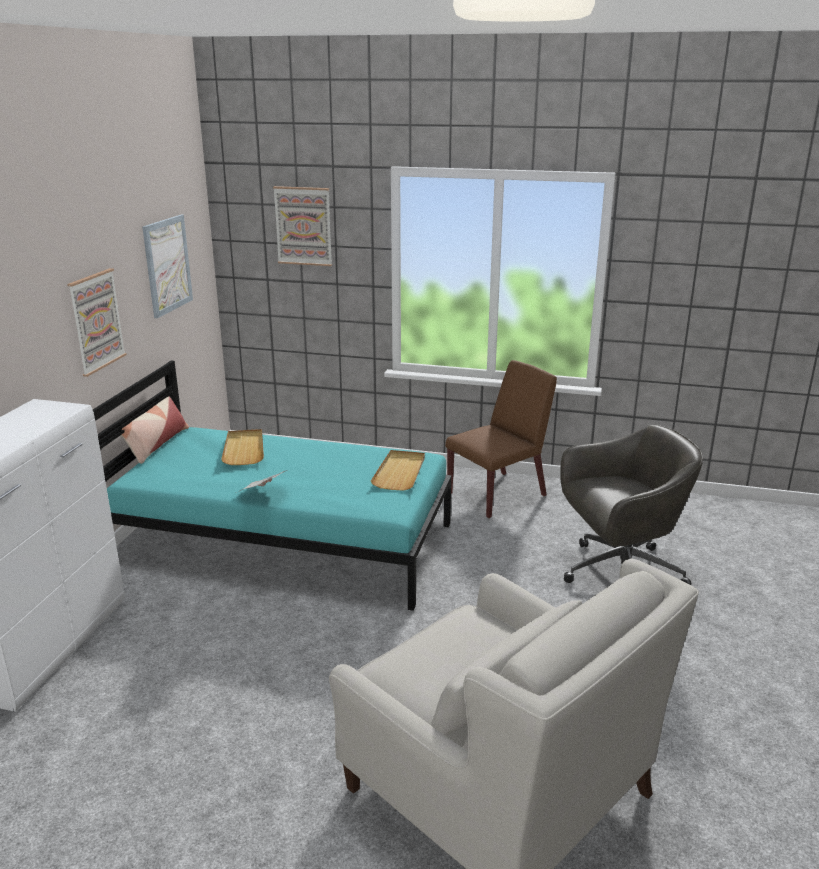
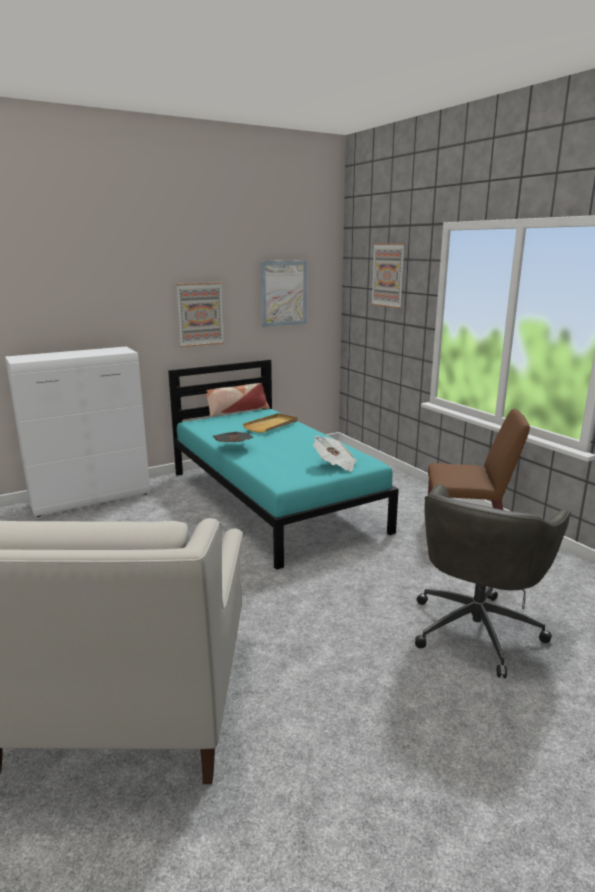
camera: 45 degrees right, 5 degrees down
(400, 472) = (335, 464): beige tray -> newspaper
(619, 574) = (476, 628): grey office chair -> grey office chair turned 90 degrees clockwise

